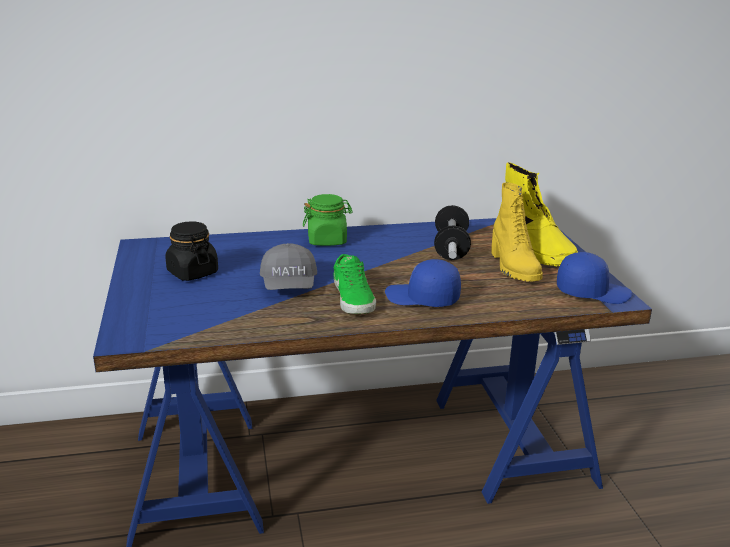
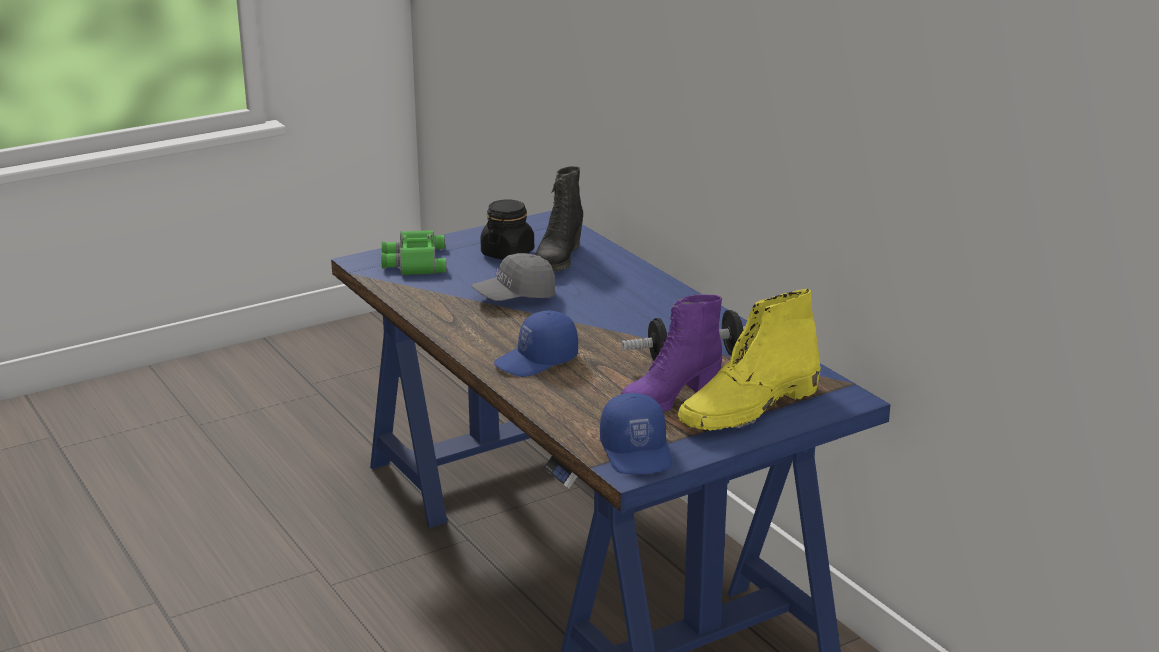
camera: 70 degrees right, 0 degrees up
(157, 314) = (413, 261): none -> green binoculars
(229, 257) = (558, 259): none -> black boot
(327, 240) = (648, 292): green jar -> none
(354, 298) = (510, 330): green shoe -> none
(422, 298) = (537, 361): blue cap -> blue cap turned 120 degrees counterclockwise
(513, 268) = (668, 399): yellow boot -> purple boot

